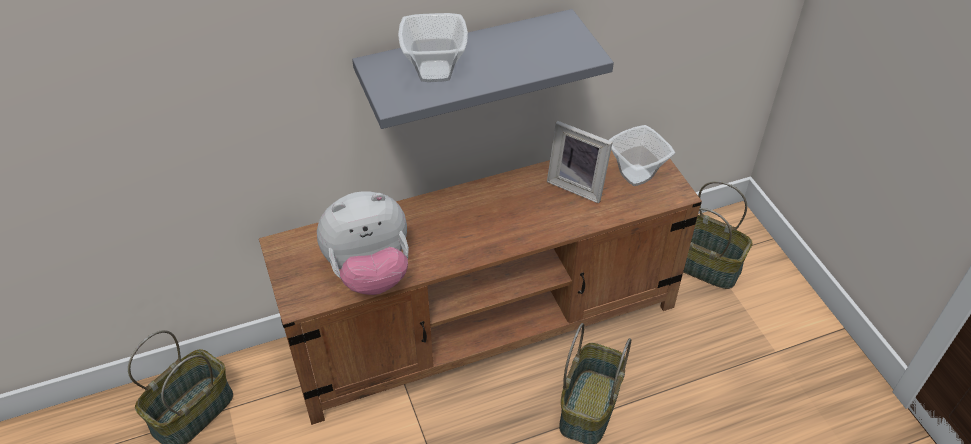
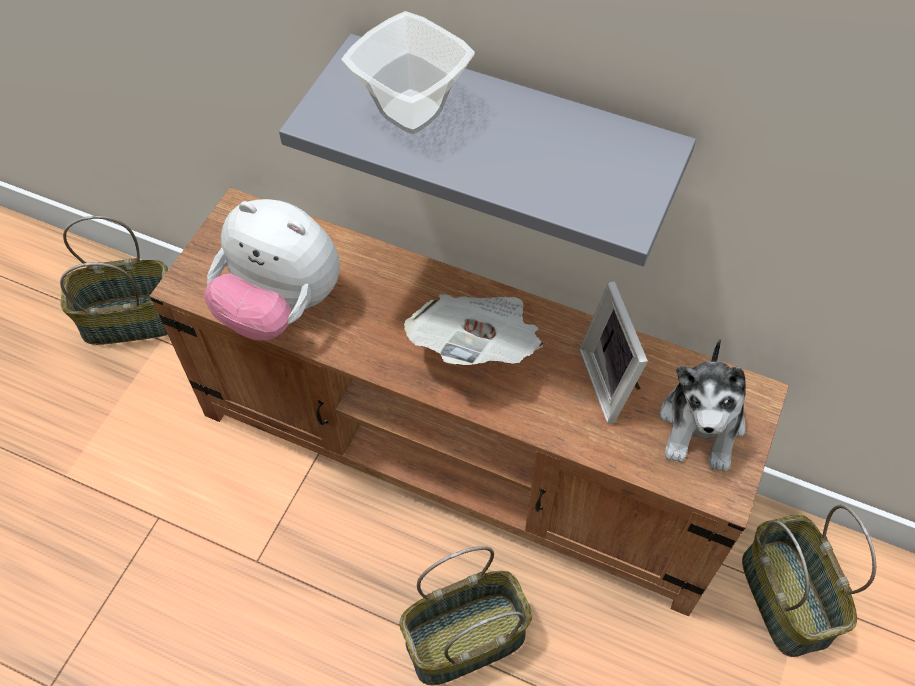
camera: 45 degrees right, 10 degrees up
(497, 215) = (477, 346): none -> newspaper
(636, 174) = (701, 424): bowl -> plush toy

